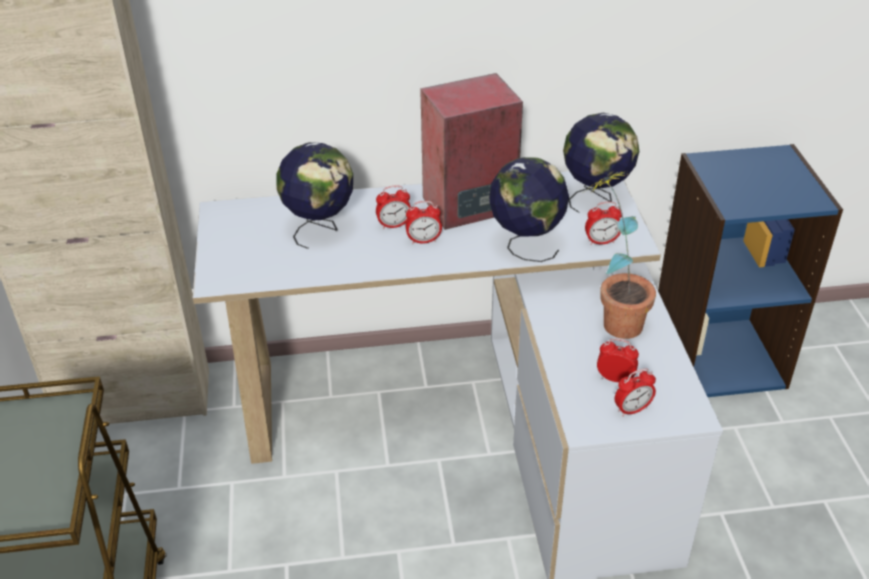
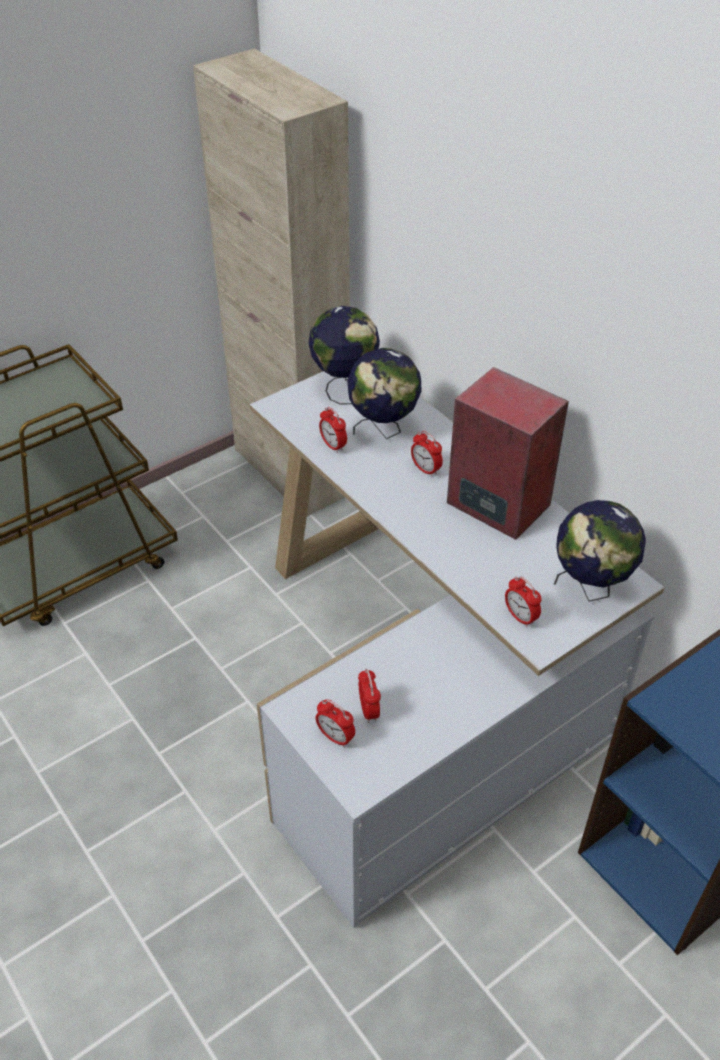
camera: 60 degrees right, 5 degrees up
(424, 241) = (419, 496): alarm clock -> alarm clock (333, 446)
(525, 245) = (468, 565): globe -> globe (344, 386)
(613, 319) = (453, 680): potted plant -> none

